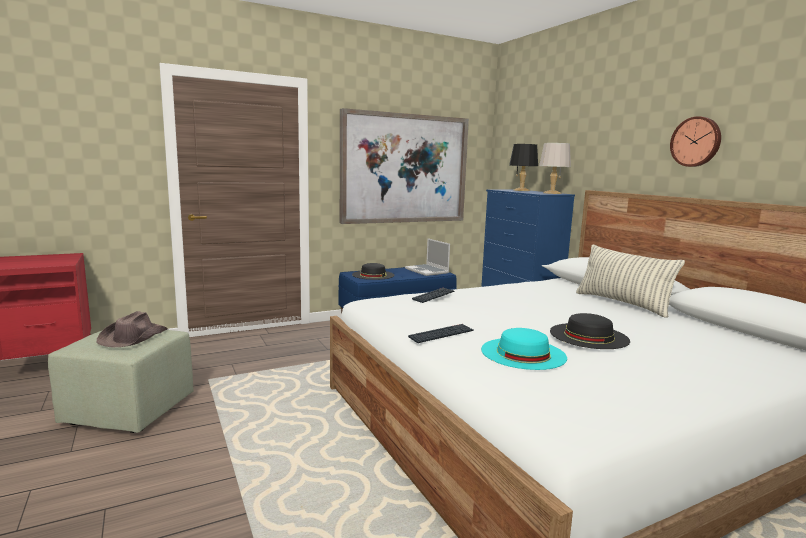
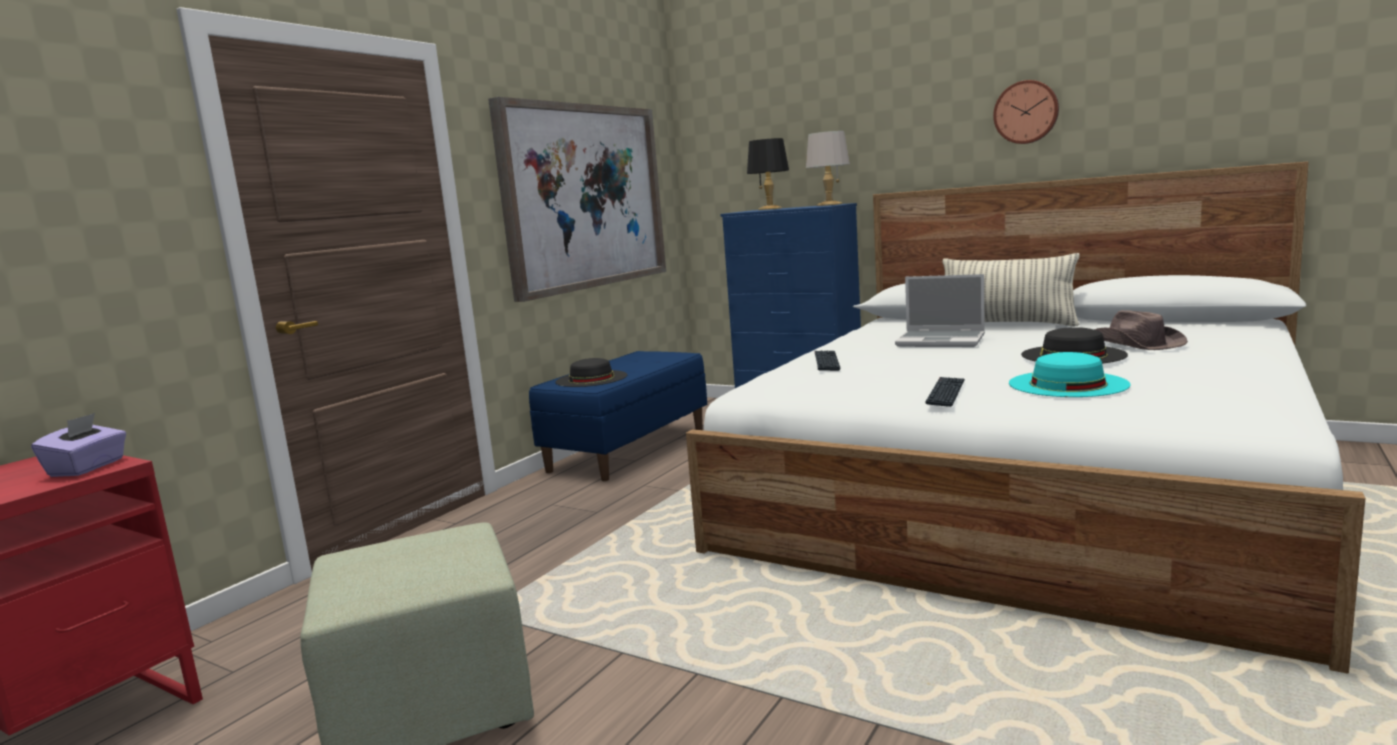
camera: 30 degrees left, 0 degrees up
(57, 262) = (88, 468): none -> purple tissue box
(133, 337) = (428, 553): brown hat -> brown hat (1135, 344)
(427, 271) = (654, 357): laptop -> laptop (941, 341)

